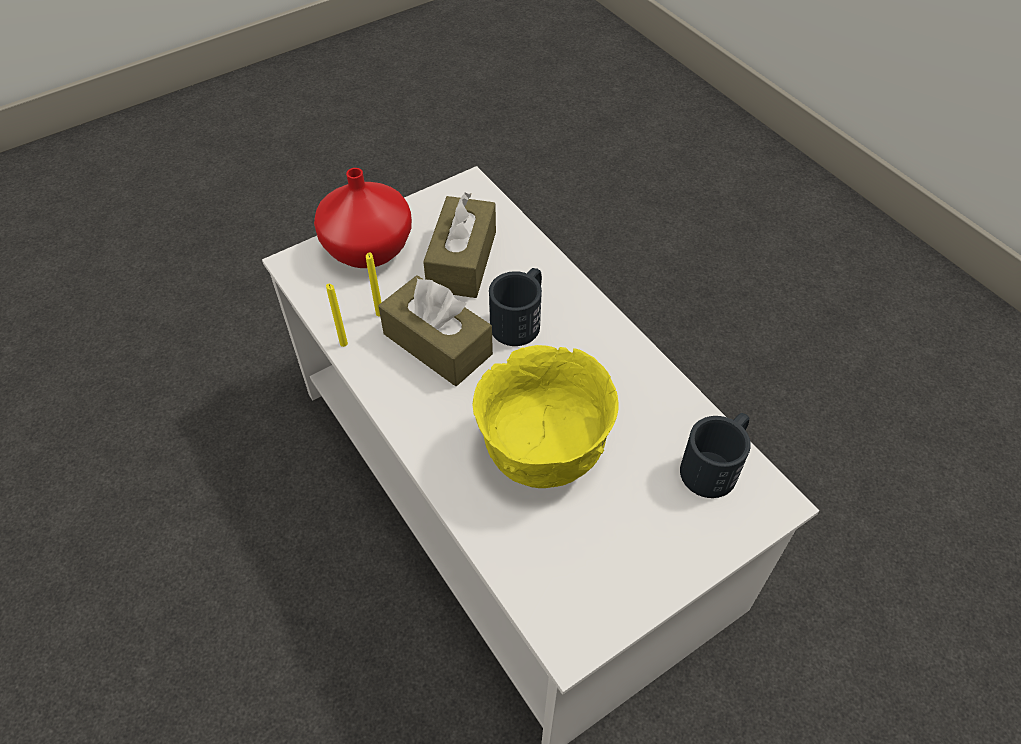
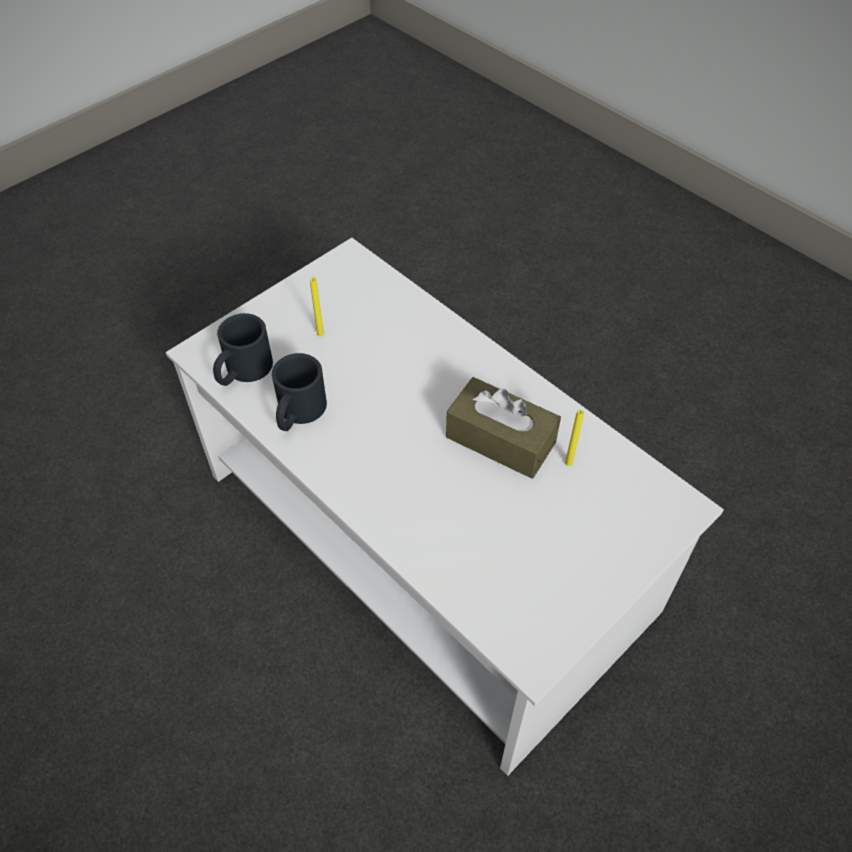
camera: 170 degrees right, 0 degrees up
(343, 343) = (588, 427): yellow candle -> yellow candle (320, 333)
(366, 250) = (617, 537): red vase -> none
(462, 261) = (506, 539): brown tissue box -> none
(520, 319) = (427, 477): black mug -> black mug (298, 413)
(543, 452) = (384, 361): yellow bowl -> none

